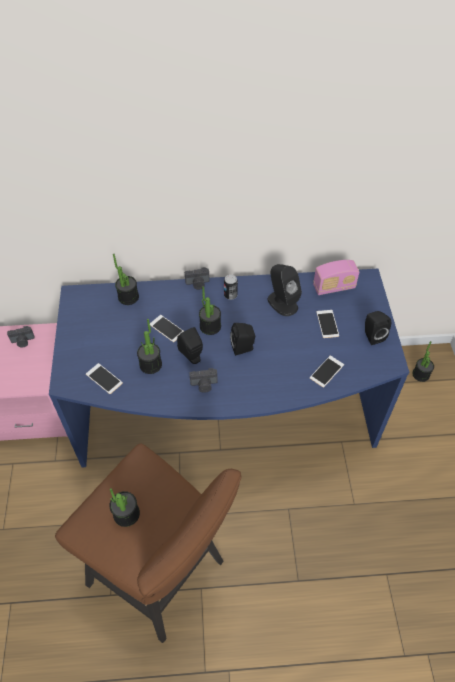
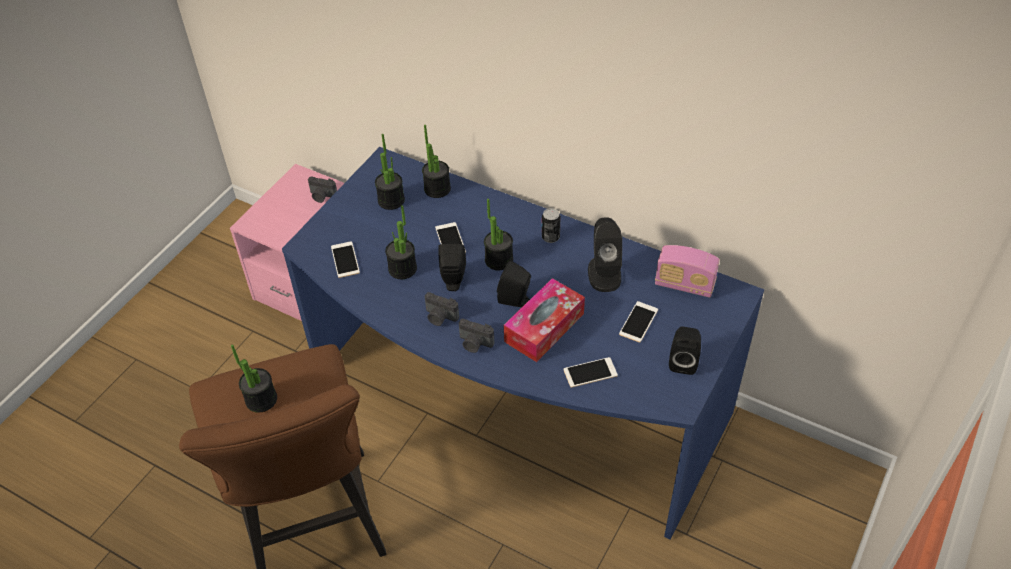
camera: 35 degrees right, 5 degrees down
(197, 284) = (524, 208): camera -> camera (474, 344)
(275, 357) = (544, 327): none -> tissue box
(421, 374) = (807, 486): potted plant -> potted plant (391, 200)

